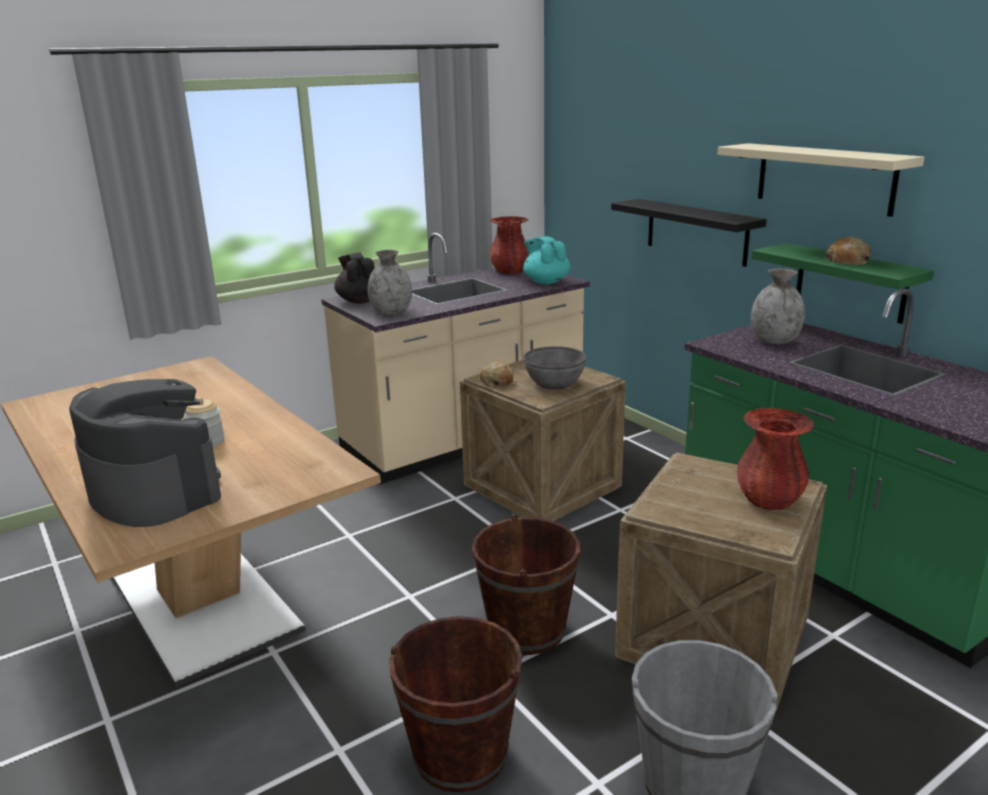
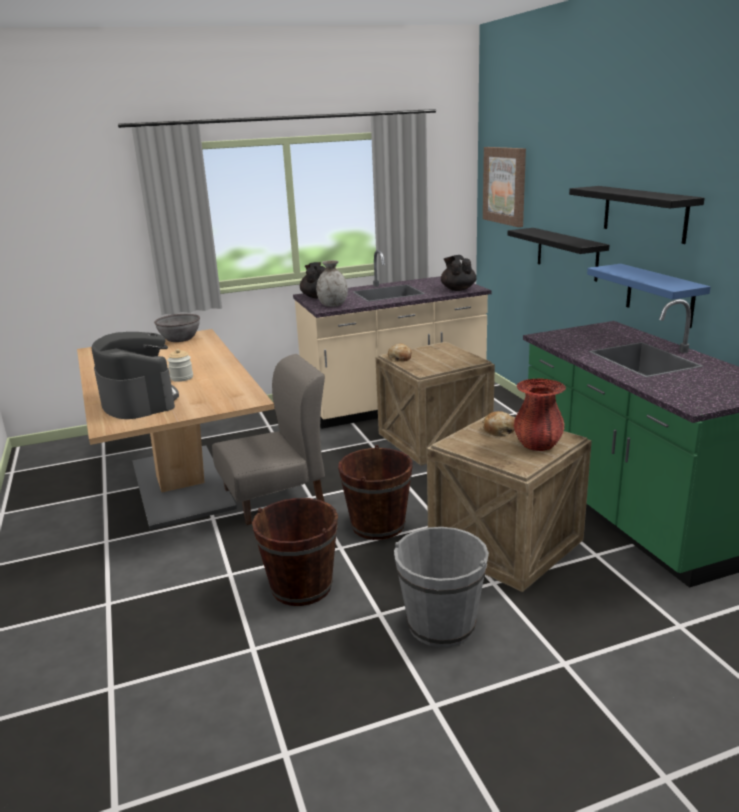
camera: 15 degrees right, 0 degrees up
(358, 604) = (275, 498): none -> grey chair
(509, 271) = (437, 281): red vase -> none
(546, 282) = (458, 289): turquoise teapot -> black teapot
(554, 383) = (440, 362): grey bowl -> grey bowl (180, 339)
(592, 145) = (505, 185): none -> picture
(775, 341) = (593, 337): grey vase -> none
(824, 178) = (644, 213): beige shelf -> black shelf
(847, 261) = (650, 277): bread -> bread (498, 430)
(850, 283) = (659, 295): green shelf -> blue shelf

